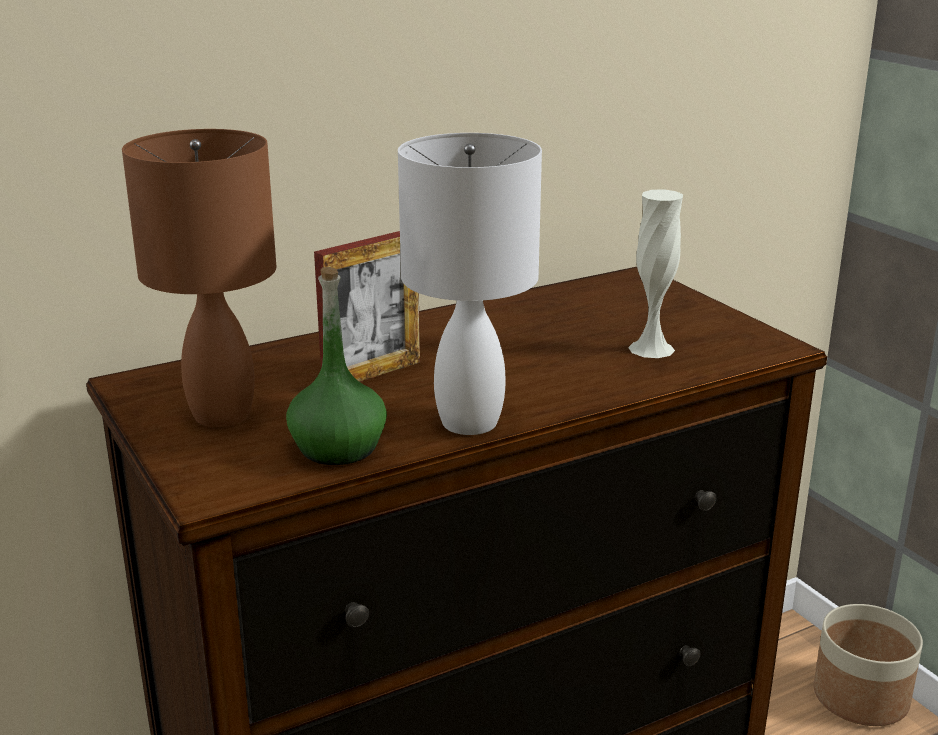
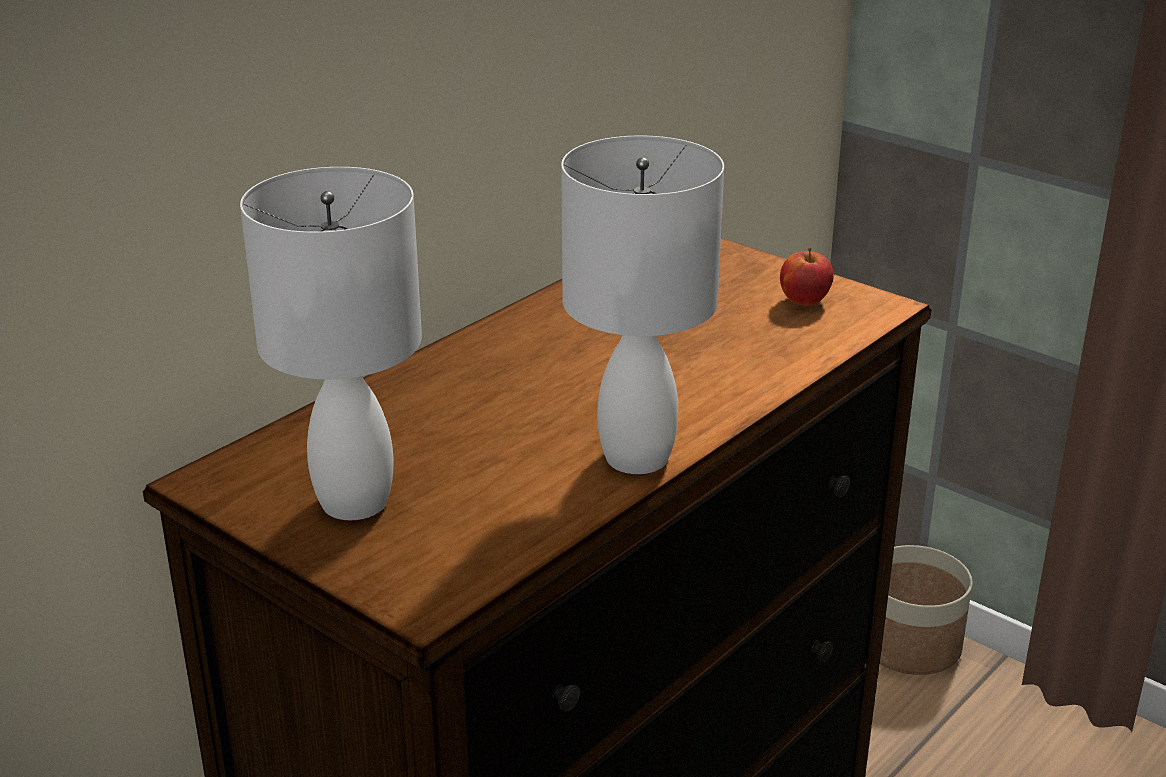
camera: 20 degrees left, 5 degrees up
(220, 415) = (353, 503): brown table lamp -> white table lamp
(339, 448) = (521, 517): green bottle -> none
(372, 374) = (484, 416): picture frame -> none
(651, 348) = (759, 331): white vase -> none
(710, 332) = (804, 300): none -> apple

